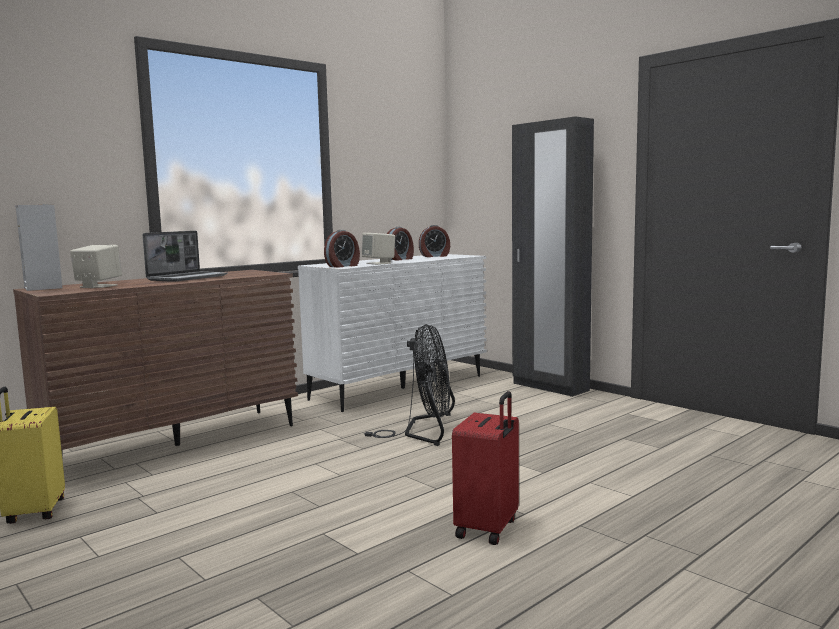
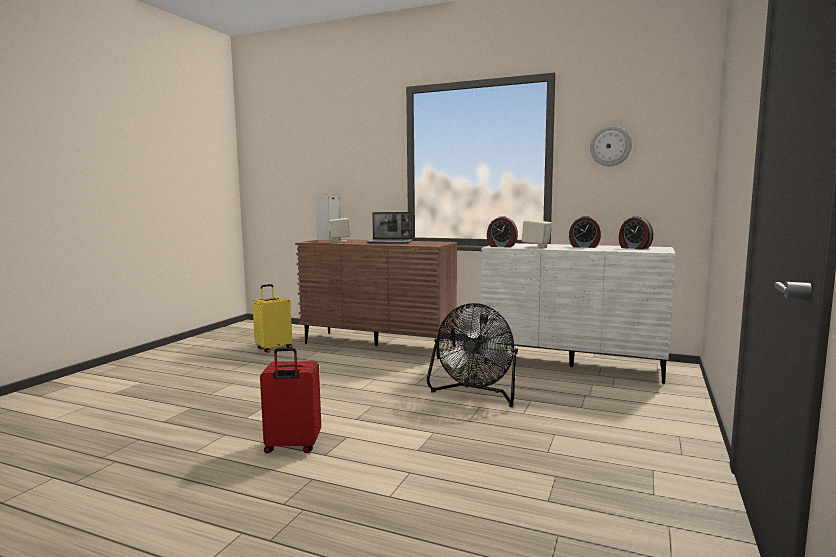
camera: 65 degrees right, 0 degrees up
(377, 154) = (610, 146): none -> wall clock
(423, 430) = (474, 393): black fan -> black fan turned 45 degrees clockwise
(549, 387) = (685, 418): black wardrobe -> none

